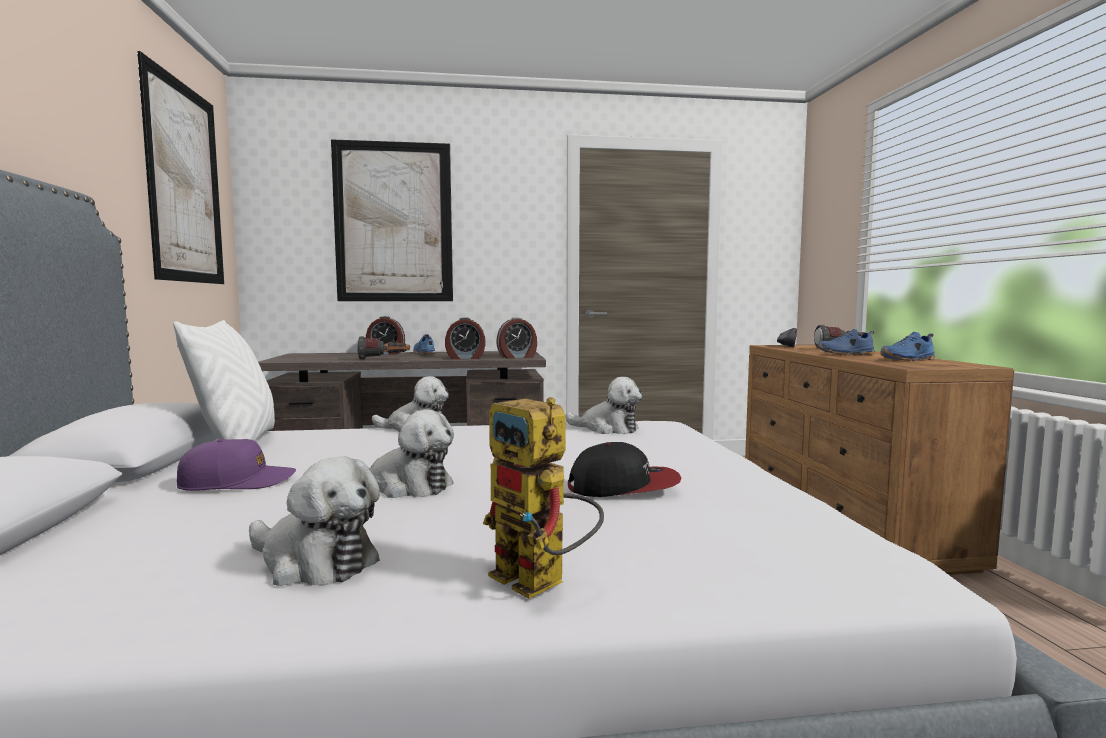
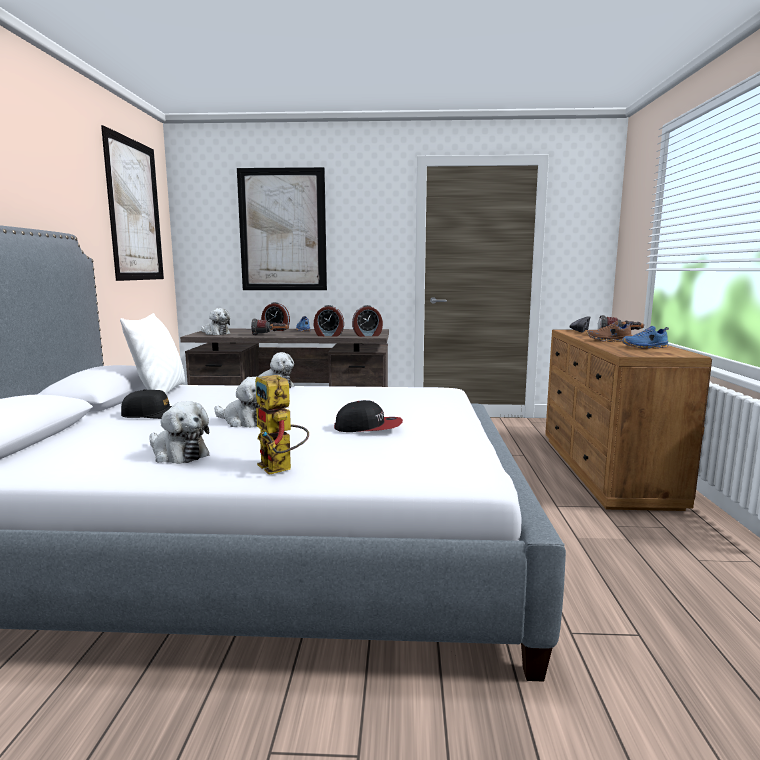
camera: 10 degrees right, 5 degrees up
(237, 482) = (154, 414): purple cap -> black cap
(607, 428) = (400, 392): plush toy -> plush toy (215, 333)
(846, 354) = (609, 340): blue shoe -> brown shoe

